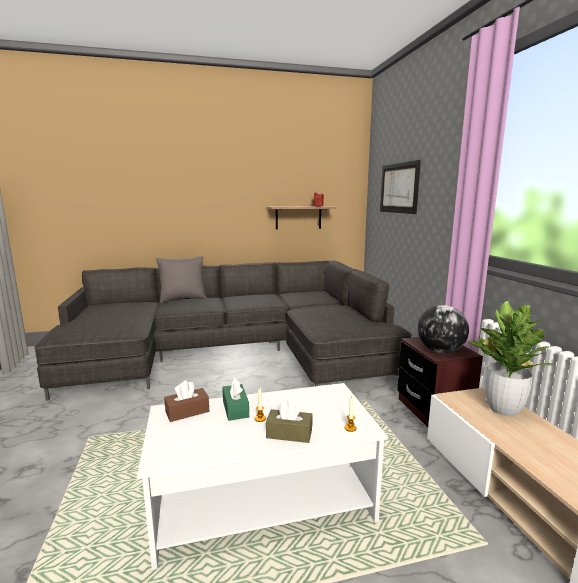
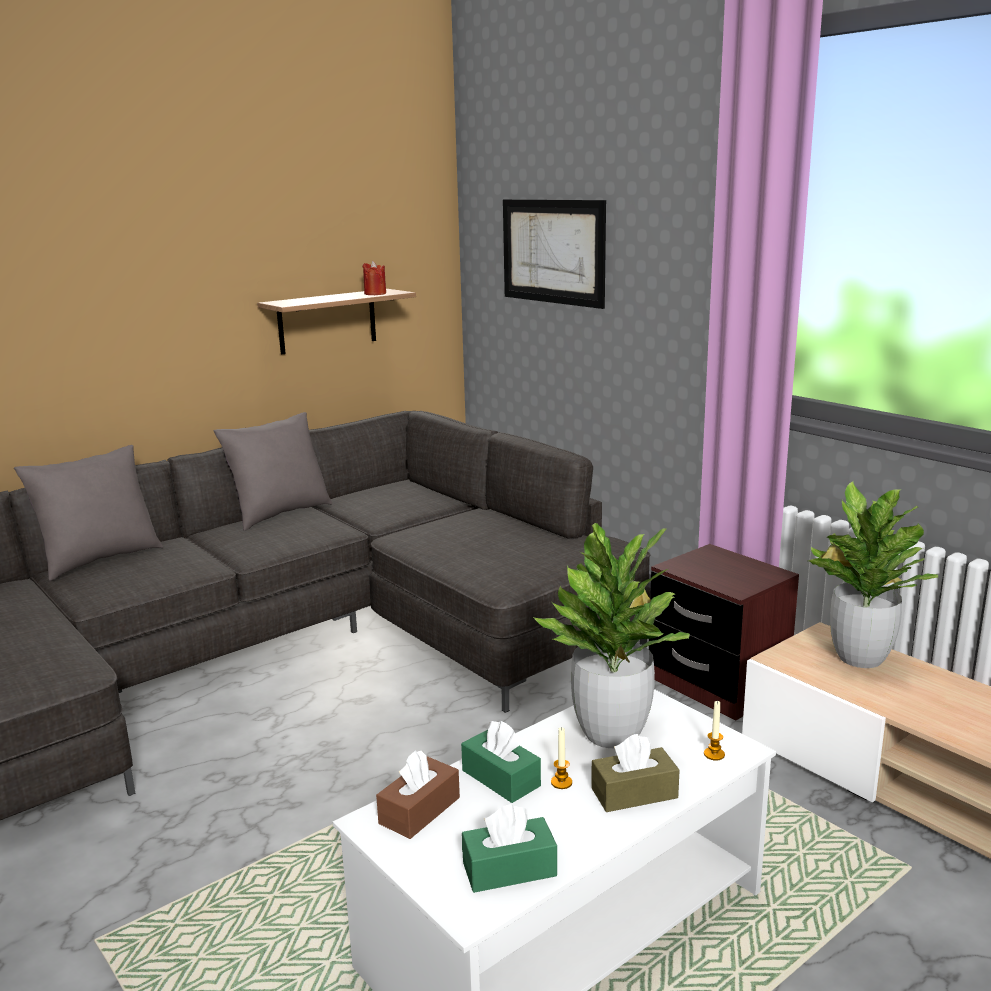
camera: 25 degrees left, 5 degrees up
(194, 448) = (509, 869): none -> green tissue box
(261, 295) = (279, 514): none -> grey pillow
(307, 404) = (612, 733): none -> potted plant
(440, 351) = (732, 578): globe -> none

